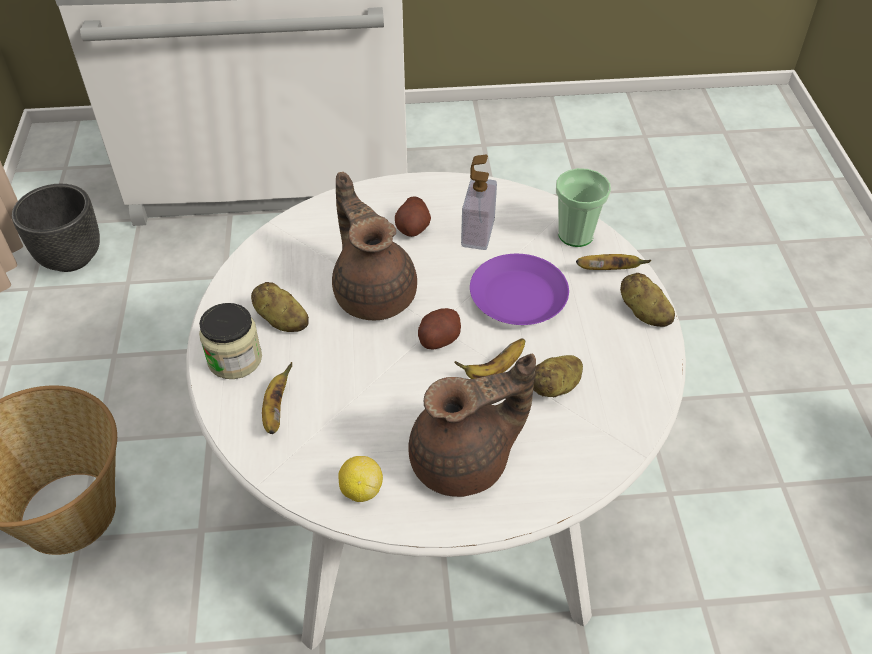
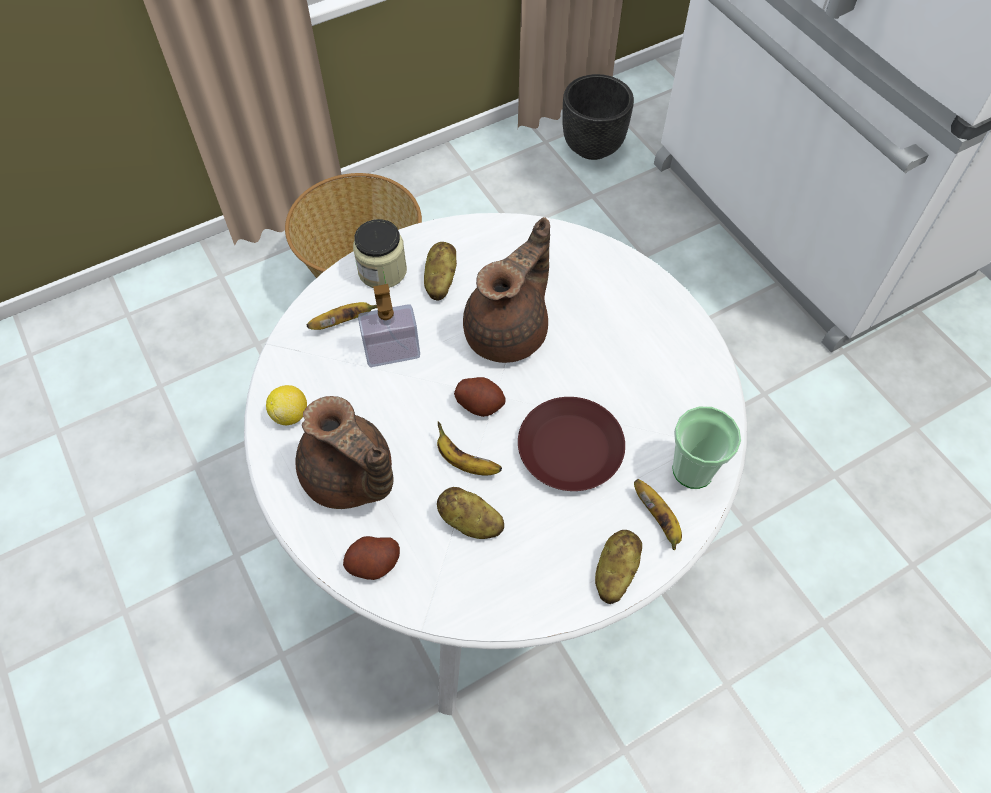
camera: 65 degrees right, 10 degrees up
(413, 228) = (611, 326): potato -> potato (374, 564)
(478, 233) = (639, 382): soap dispenser -> soap dispenser (392, 352)
(519, 297) = (571, 450): purple plate -> brown plate

